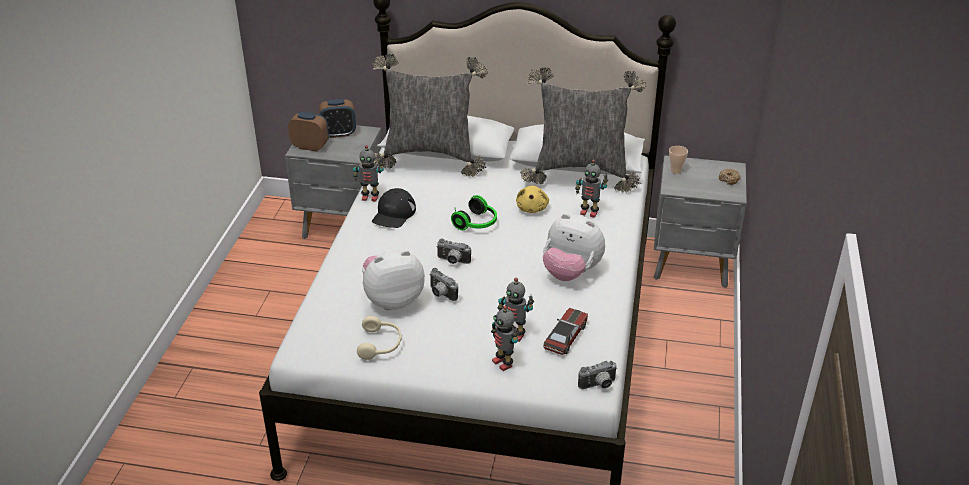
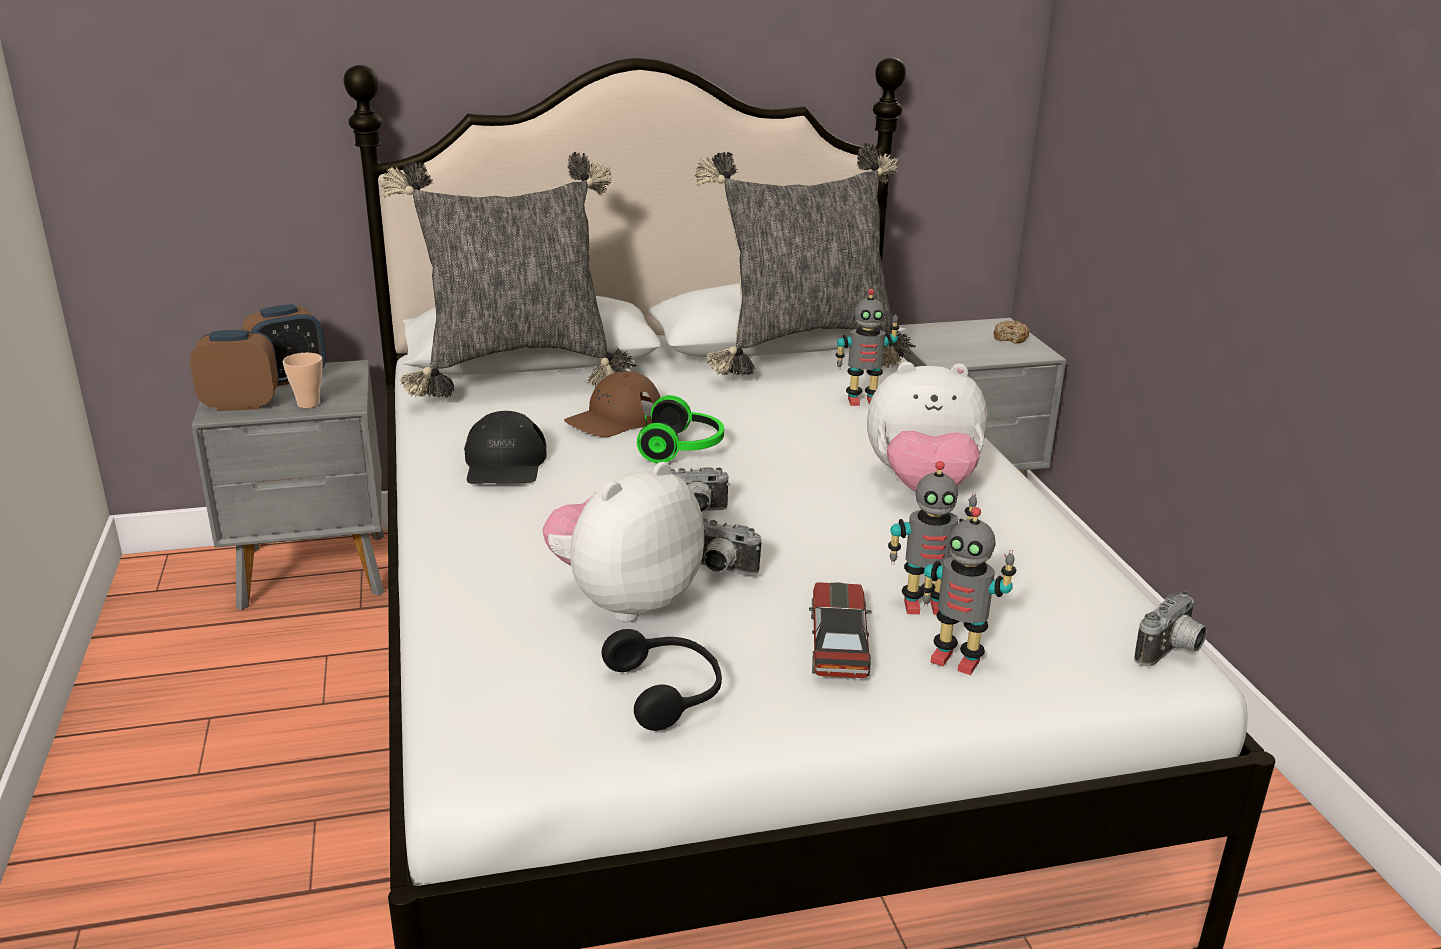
camera: 25 degrees left, 10 degrees down
(370, 197) = (434, 448): toy robot -> none
(381, 344) = (667, 691): beige headphones -> black headphones
(460, 197) = (614, 418): none -> brown cap
(532, 208) = (760, 412): yellow plush toy -> none
(565, 336) = (1022, 585): toy car -> toy car (838, 643)
(676, 171) = (923, 340): cup -> cup (308, 404)

